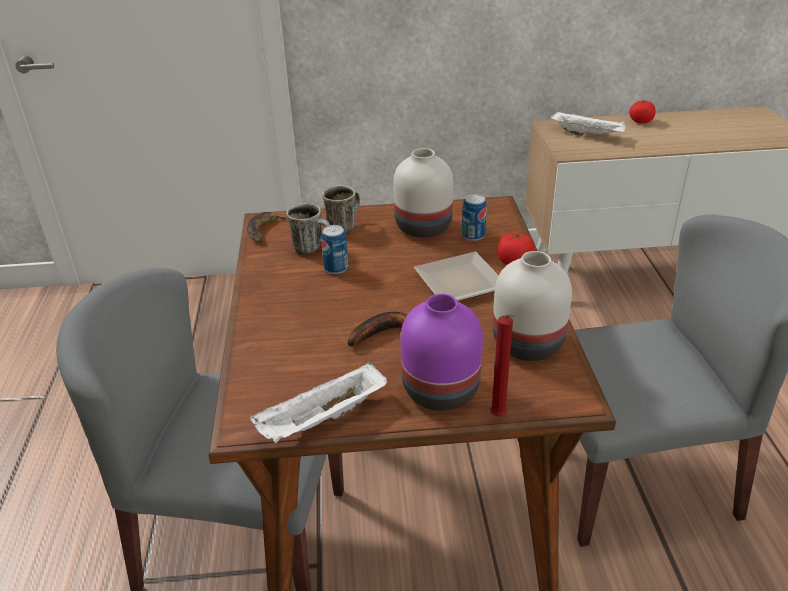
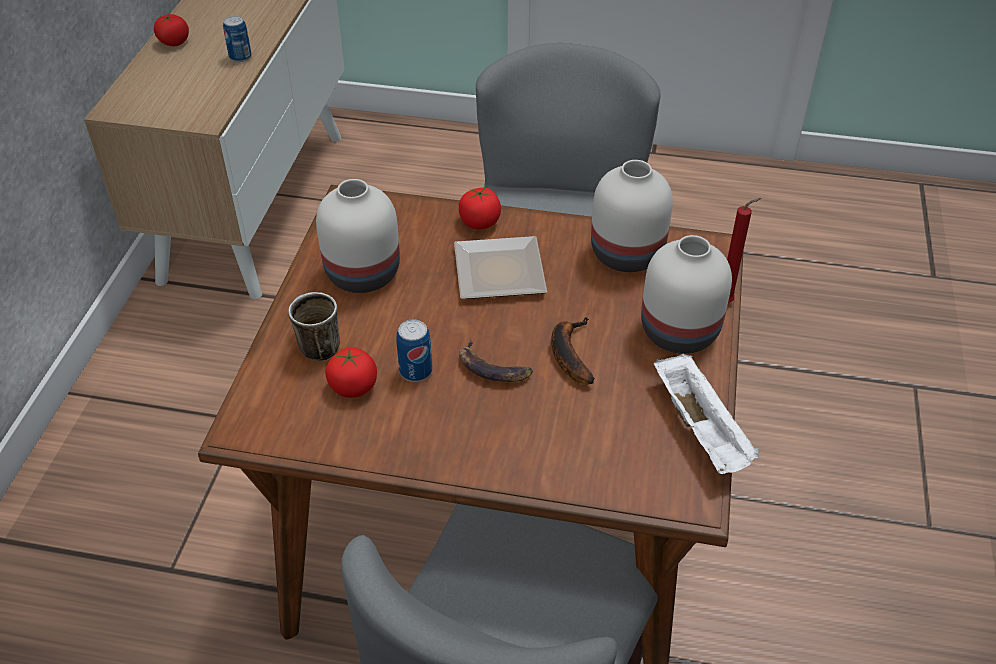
camera: 75 degrees left, 10 degrees up
(264, 230) = (273, 432): banana -> banana (493, 368)
(313, 248) = (353, 386): mug -> tomato
(438, 390) = (678, 333): purple vase -> white vase
(473, 235) = (407, 237): can -> can (240, 57)
(588, 134) = (171, 90): white tray -> none

